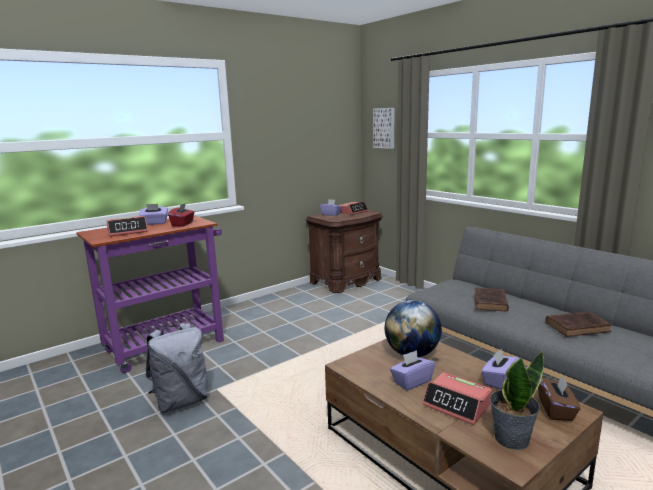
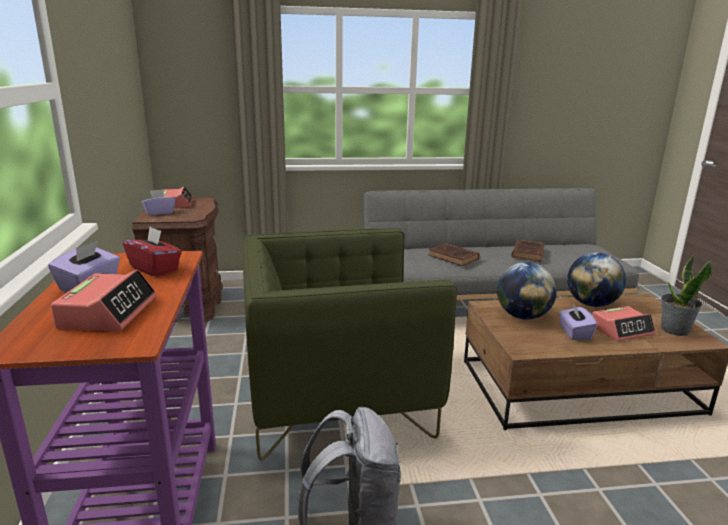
camera: 60 degrees left, 5 degrees up
(300, 356) = (338, 398): none -> green armchair
(385, 128) = (194, 79): picture -> none
(499, 381) = (591, 304): purple tissue box -> globe
(556, 410) = (641, 304): brown tissue box -> none

